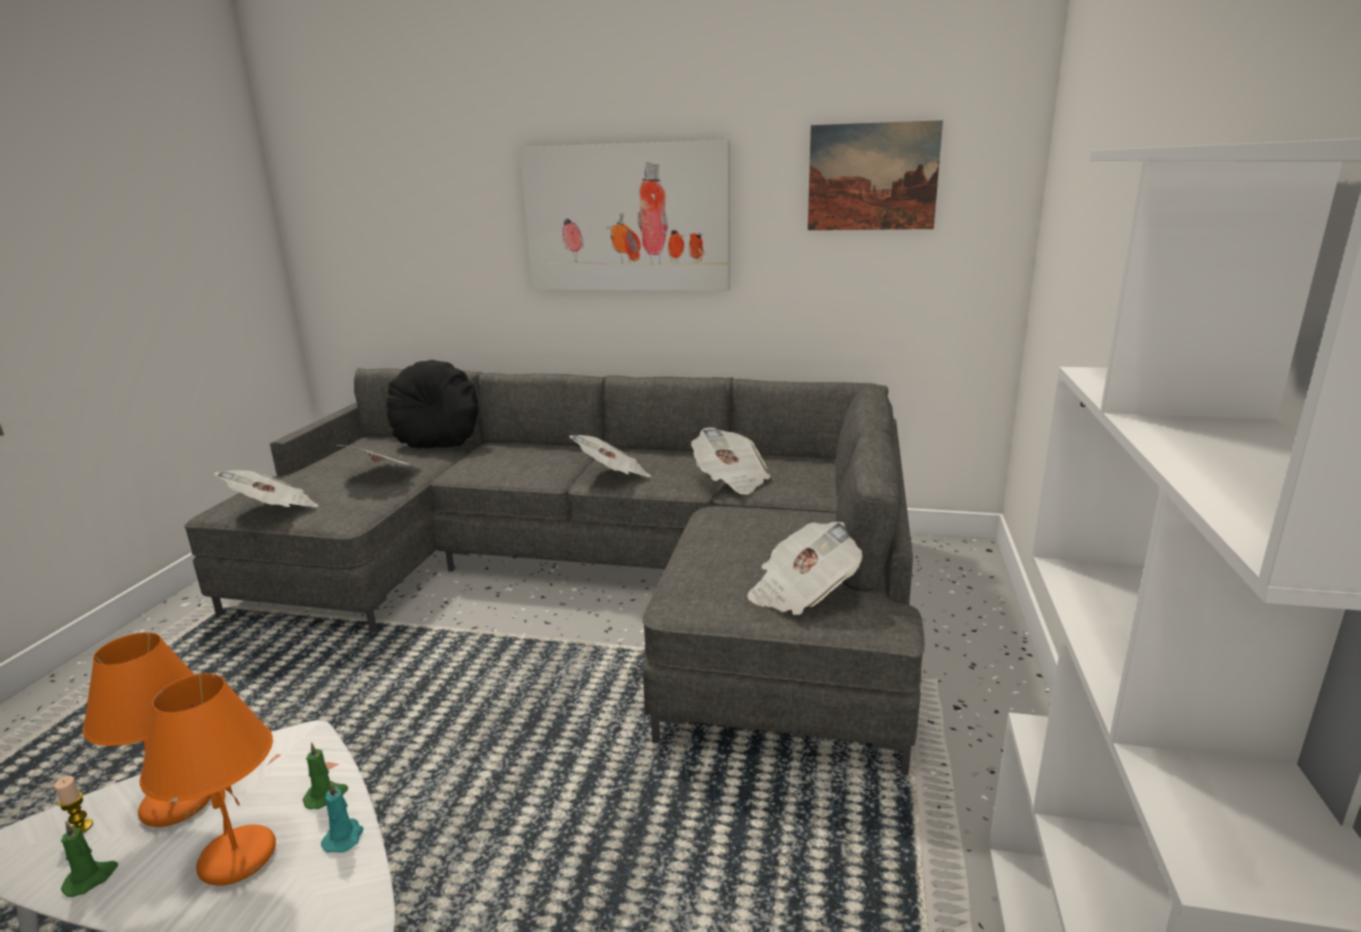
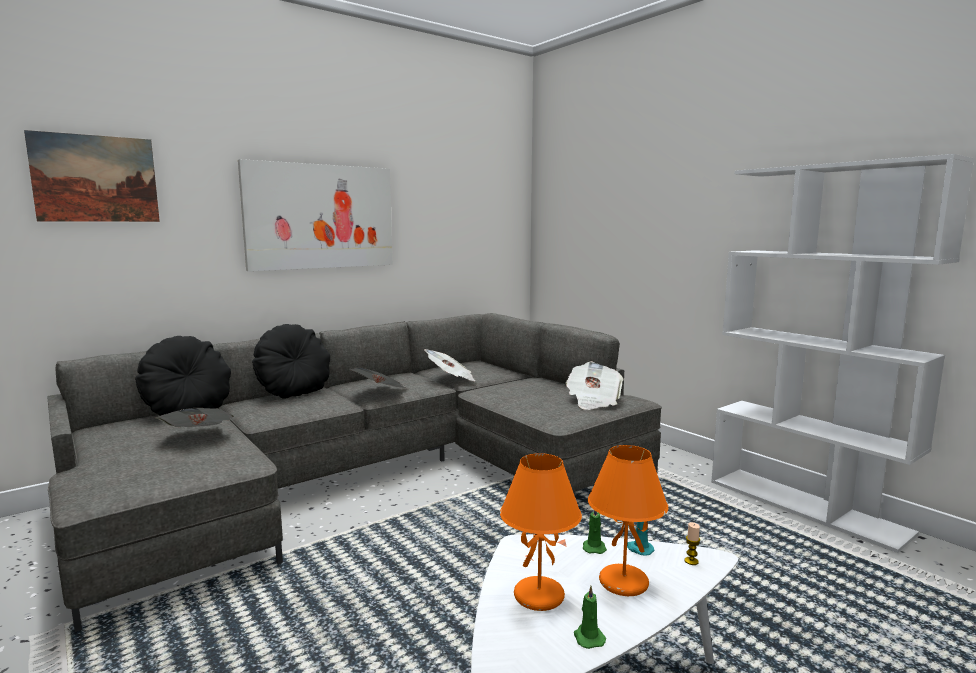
camera: 50 degrees left, 10 degrees down
(81, 827) = (519, 638): candle -> candle (691, 561)
(274, 510) = (161, 479): newspaper -> none
(546, 449) = (294, 394): none -> black pillow
(872, 177) = (462, 196): picture -> picture (96, 179)

